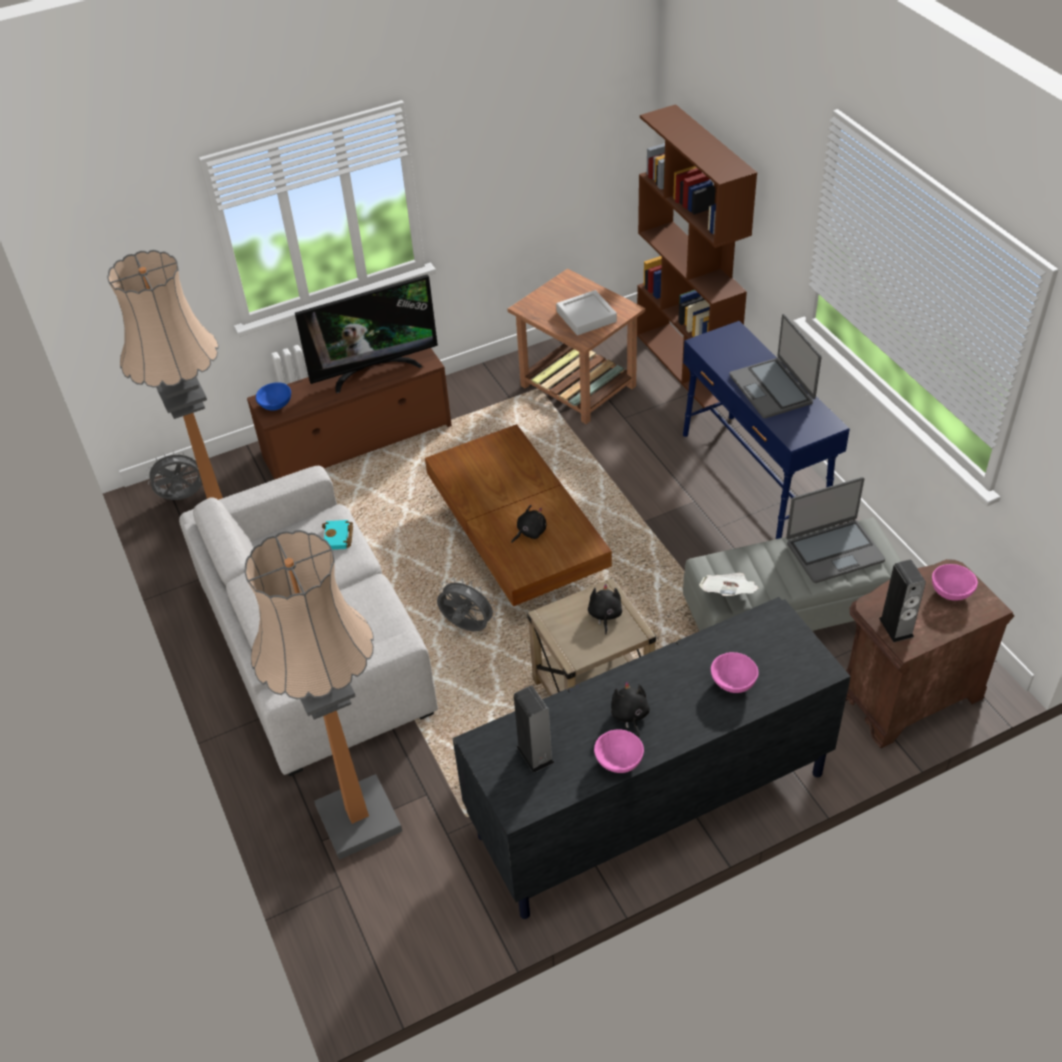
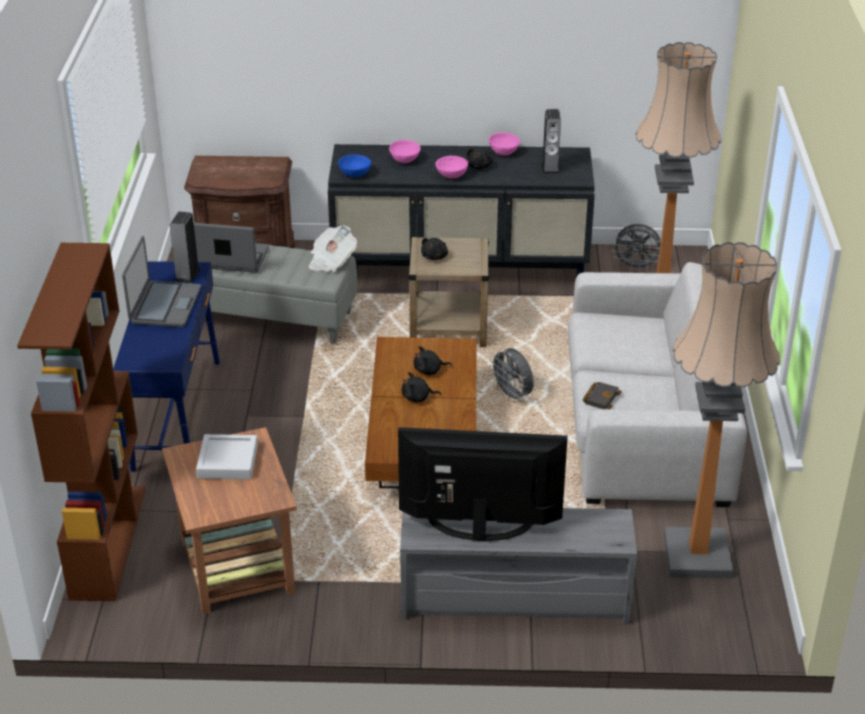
camera: 155 degrees left, 10 degrees down
(182, 498) = (735, 611): grey fan -> grey fan (636, 267)
(276, 406) = (607, 529): blue bowl -> blue bowl (354, 174)
(338, 538) = (600, 397): turquoise book -> black book
(358, 441) = (514, 599): brown tv stand -> grey tv stand
(518, 499) = (418, 398): none -> black plush toy
(896, 627) = (271, 169): speaker -> speaker (187, 275)
(950, 592) = (215, 173): pink bowl -> pink bowl (451, 176)

